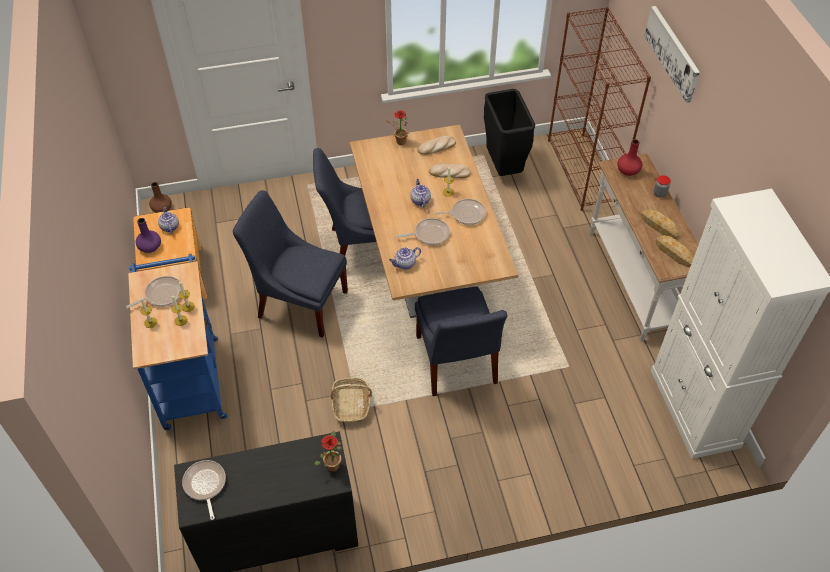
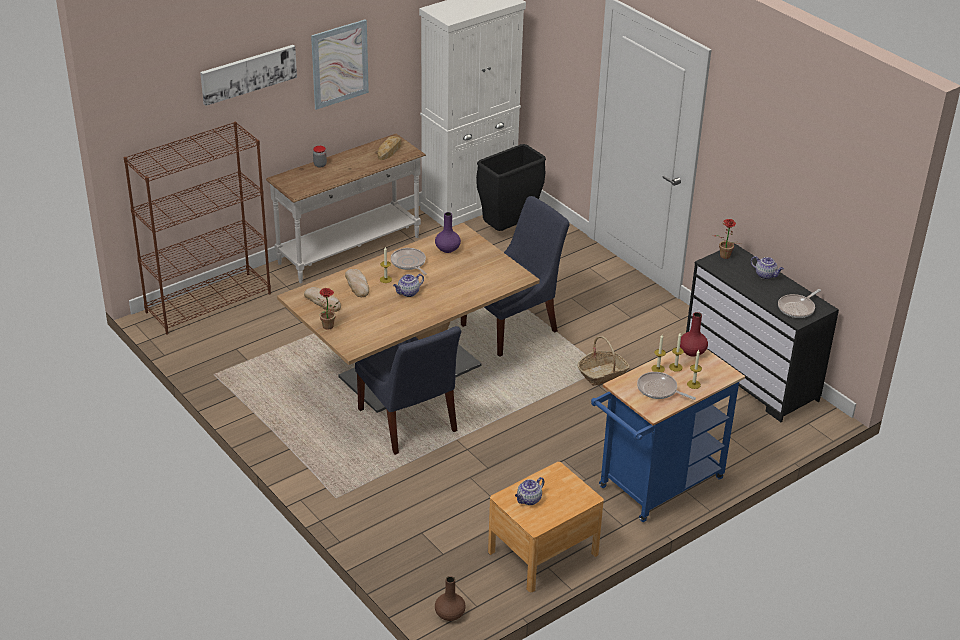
camera: 115 degrees left, 15 degrees down
(150, 247) = (567, 502): purple vase -> purple vase (447, 249)
(299, 302) = (512, 444): blue chair -> none
(404, 264) = (496, 282): teapot -> teapot (766, 275)
(429, 234) = (449, 277): frying pan -> none
(503, 168) = (230, 356): black trash can -> black trash can (509, 230)
(628, 171) = (298, 183): red vase -> red vase (692, 351)
(659, 226) = (362, 160): bread -> none
(714, 143) = (339, 64): none -> picture

